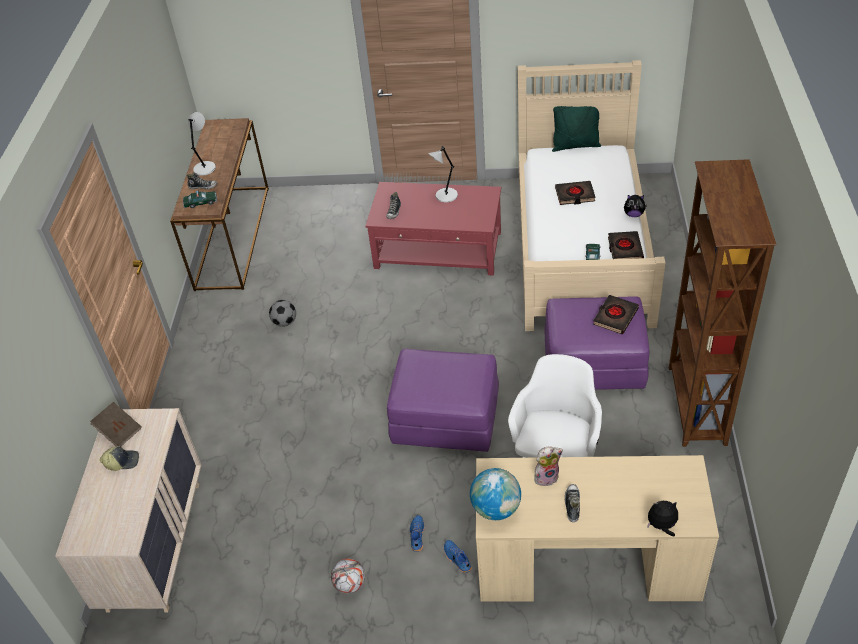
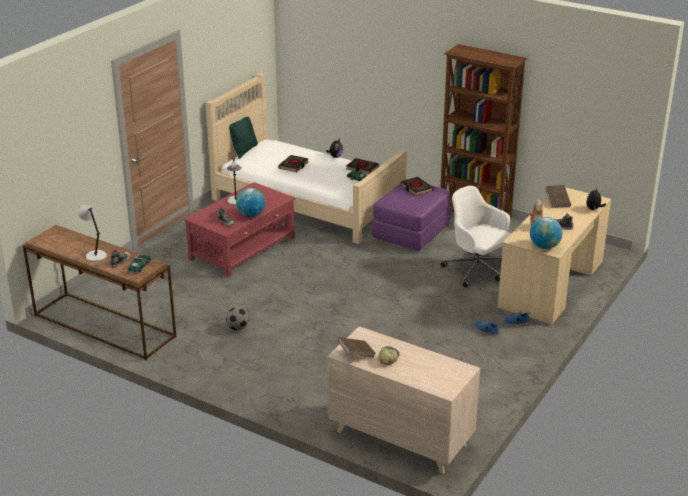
camera: 65 degrees left, 15 degrees down
(350, 584) = (503, 365): football -> none
(424, 220) = (251, 215): none -> globe
(444, 419) = (403, 293): purple ottoman -> none
(645, 474) = (557, 202): none -> brown book

